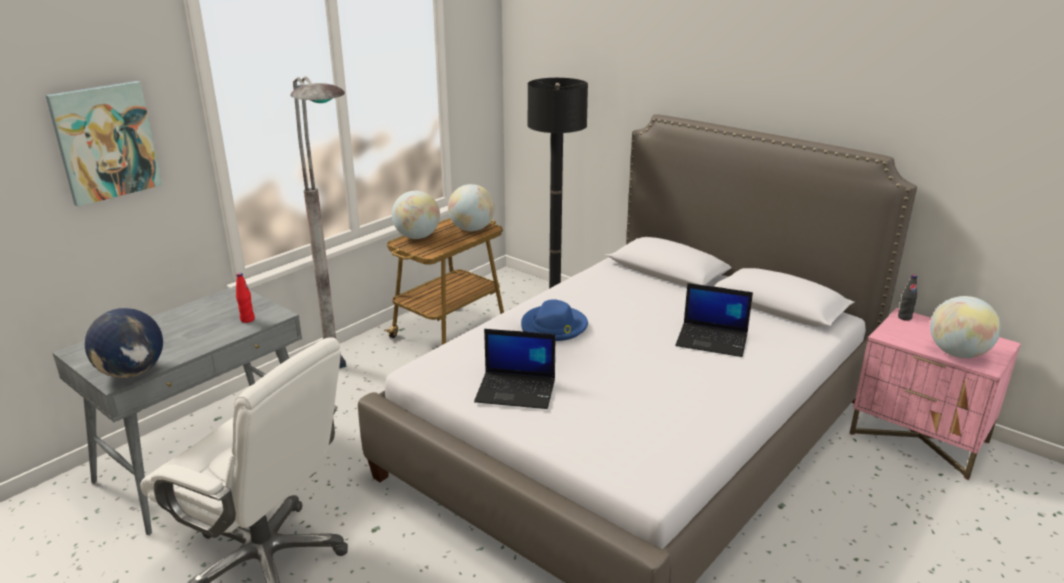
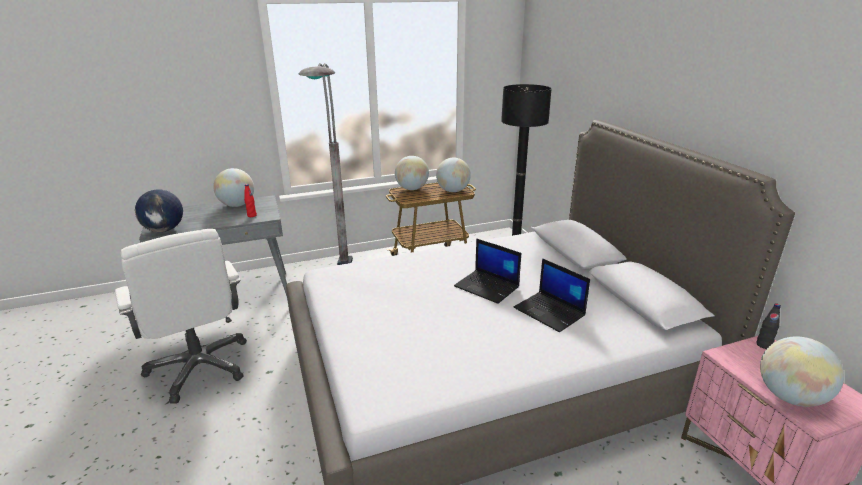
camera: 30 degrees right, 0 degrees up
(105, 142) = (200, 92): picture -> none
(200, 311) = (237, 205): none -> globe
(517, 390) = (362, 304): laptop -> laptop (487, 287)
(554, 326) = (439, 268): blue hat -> none

